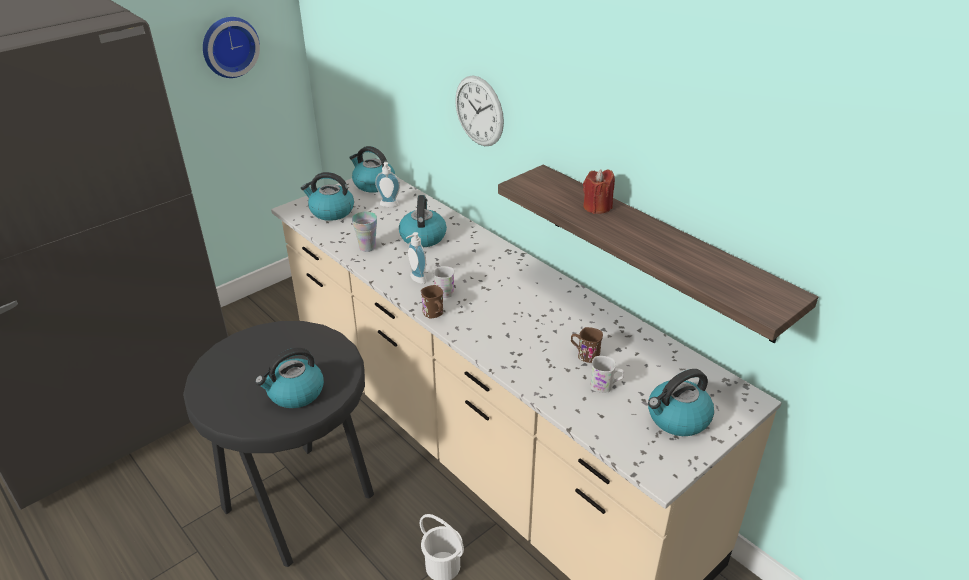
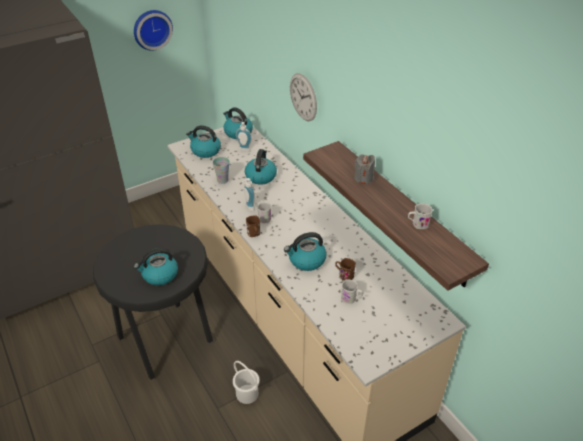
camera: 10 degrees right, 5 degrees up
(597, 207) = (363, 178): red candle -> grey candle
(677, 418) = (391, 328): kettle -> kettle (306, 260)
(697, 257) = (417, 224): none -> white mug

